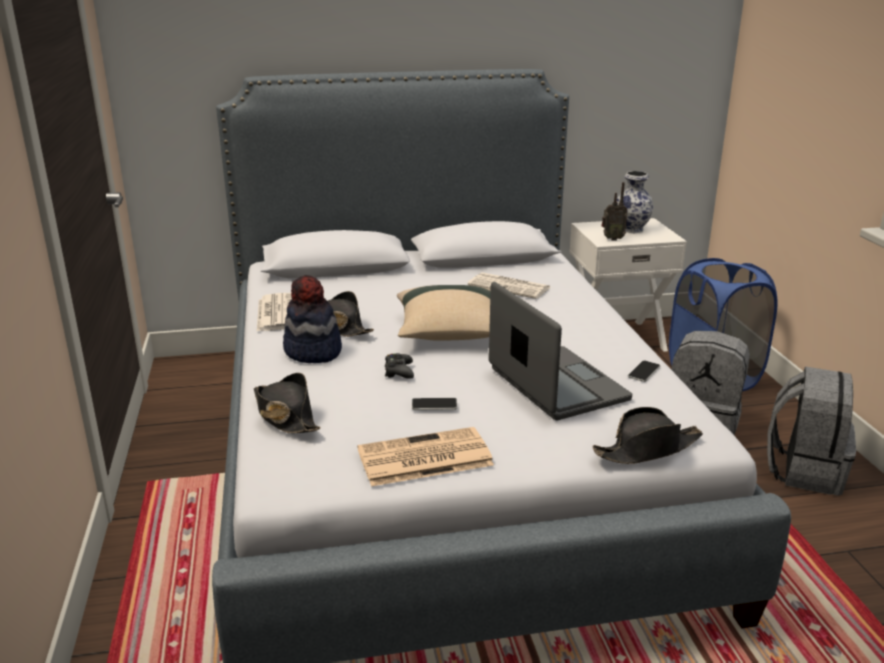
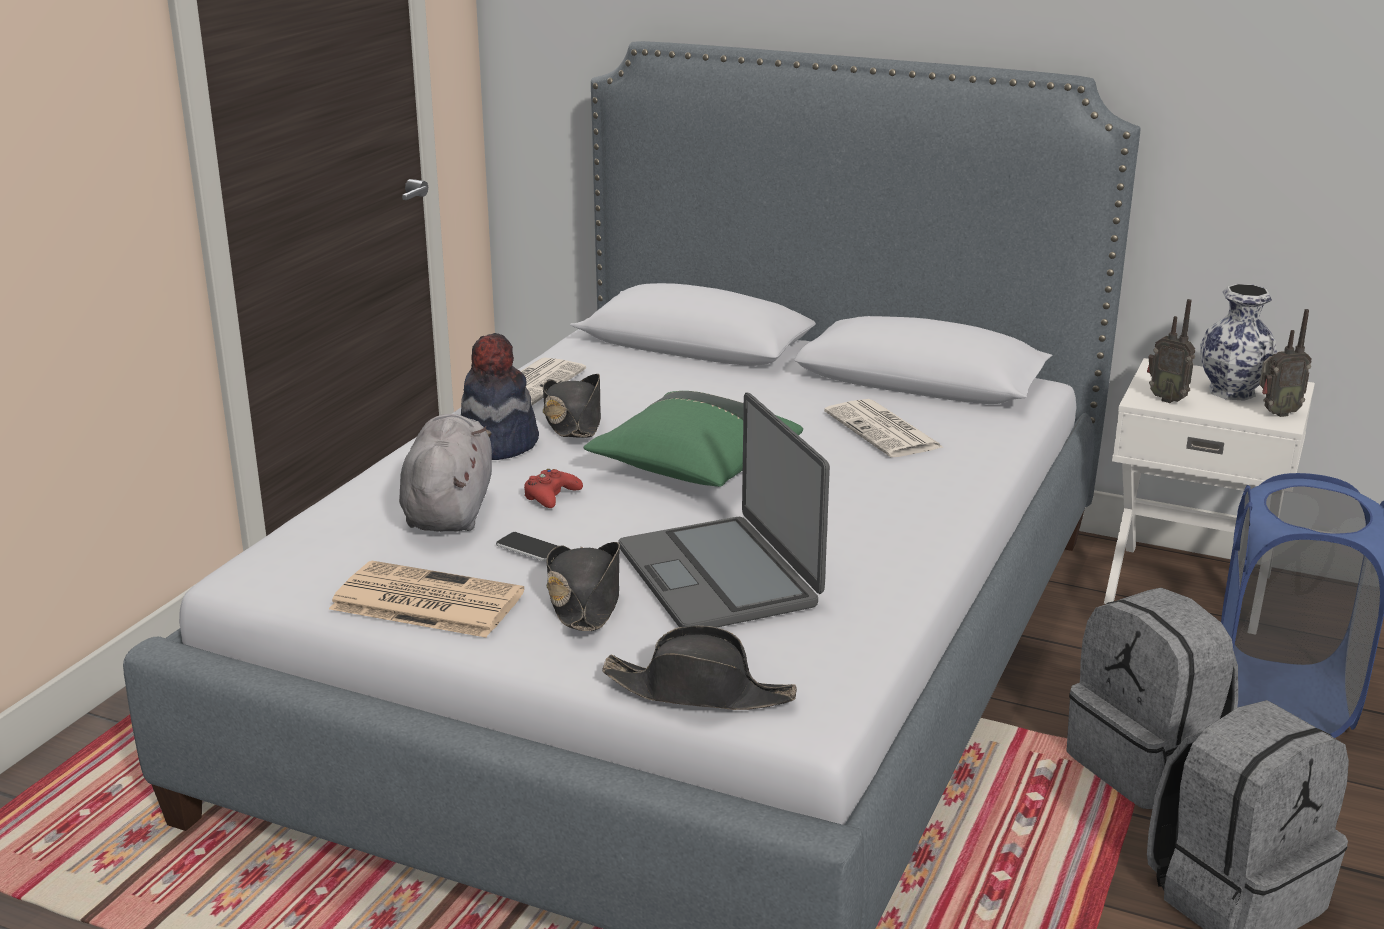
camera: 35 degrees right, 0 degrees up
(285, 416) = (356, 505): black hat -> black hat (585, 599)
(351, 399) = (449, 510): none -> grey plush toy
(399, 371) = (551, 496): black game controller -> red game controller
(449, 333) = (694, 469): beige pillow -> green pillow
(556, 385) = (720, 576): laptop -> laptop turned 150 degrees clockwise
(644, 372) = (873, 601): phone -> none
(663, 234) = (1276, 413): none -> radio

